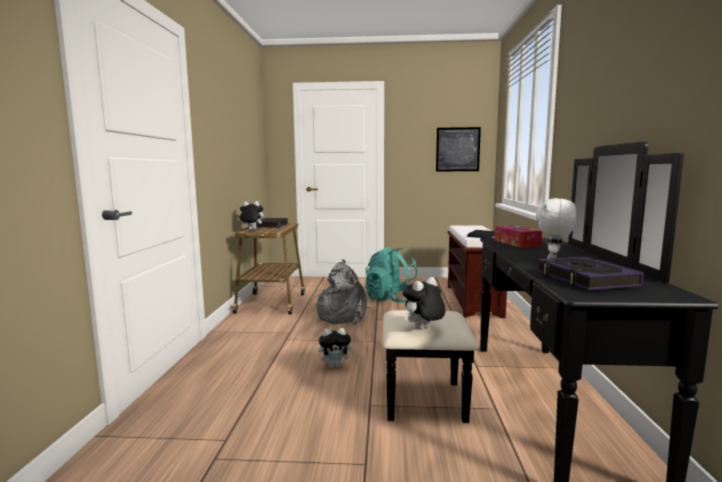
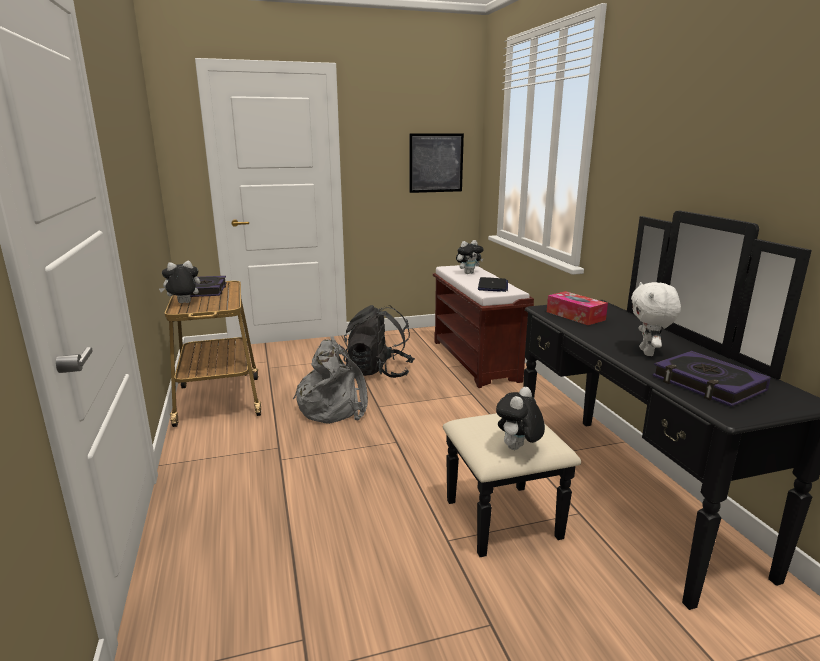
camera: 20 degrees left, 10 degrees up
(336, 366) = (373, 491): plush toy -> plush toy (468, 273)
(391, 299) = (378, 372): turquoise backpack -> black backpack

